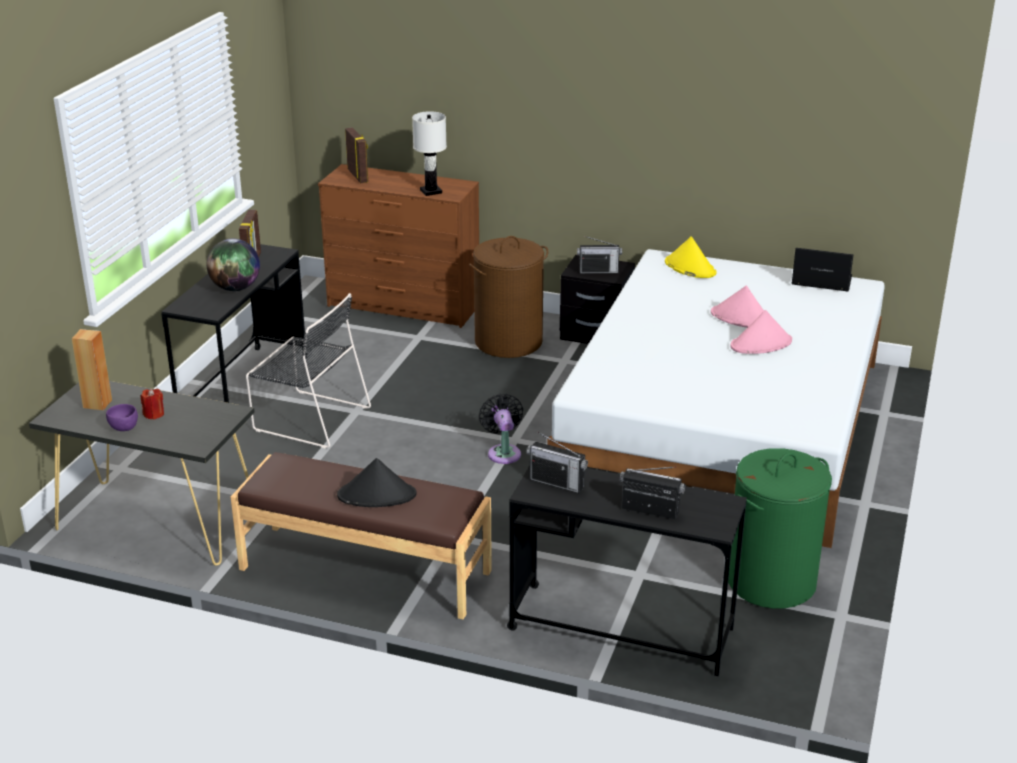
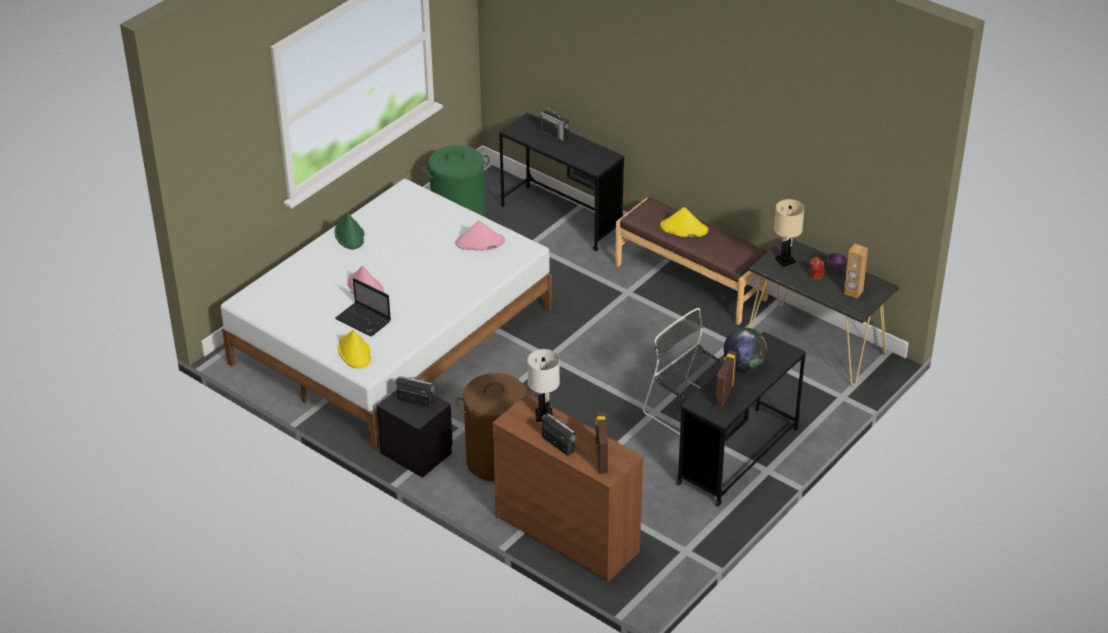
camera: 160 degrees left, 10 degrees up
(201, 424) = (785, 261): none -> beige table lamp
(377, 495) = (684, 228): black hat -> yellow hat
(503, 452) = (562, 347): black fan -> none
(557, 483) = (593, 158): radio -> radio (558, 444)
(761, 344) = (374, 262): pink hat -> pink hat (480, 242)
(820, 281) = (269, 313): laptop -> laptop (364, 320)
(826, 366) = (349, 235): none -> green hat

